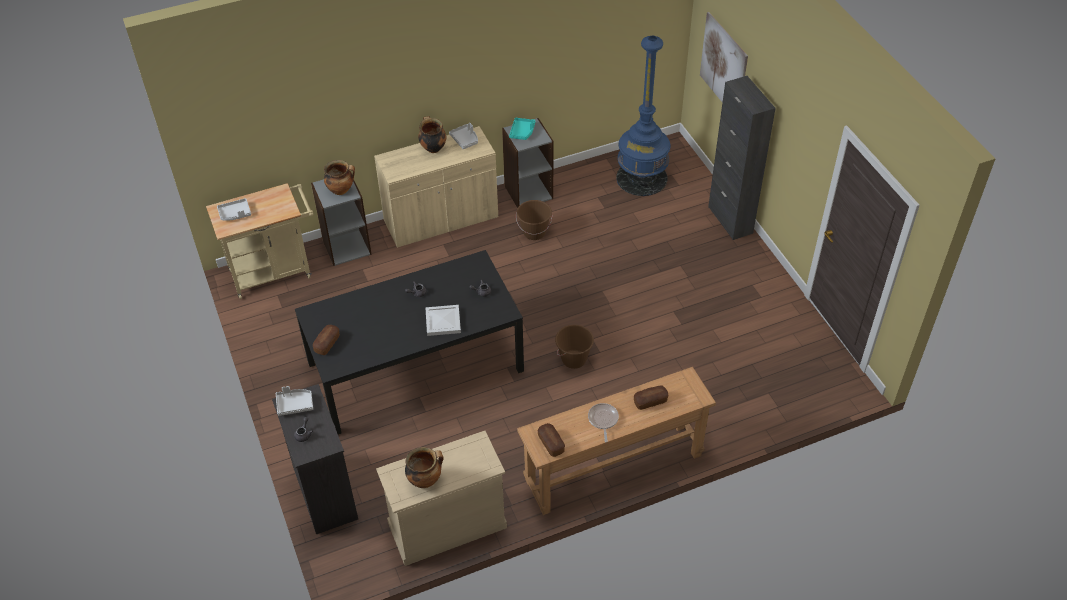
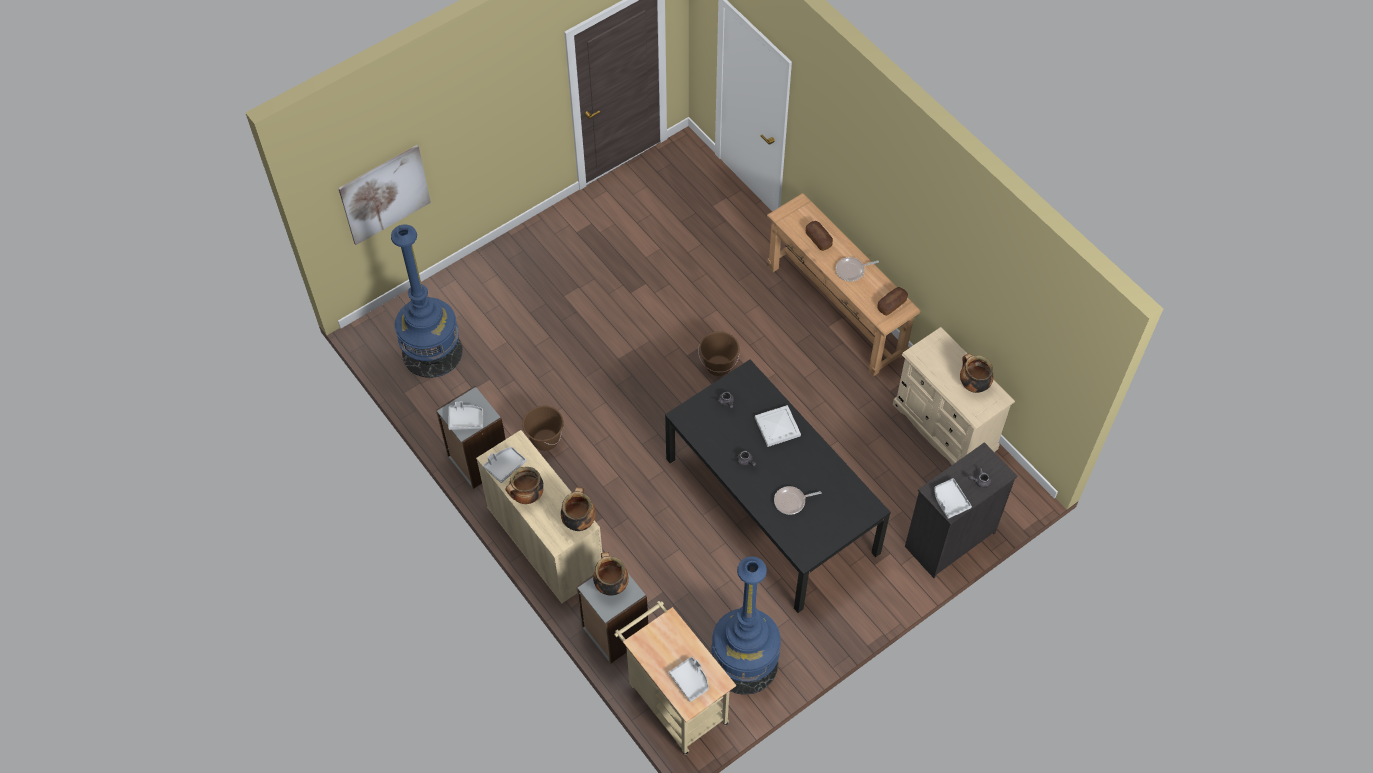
camera: 105 degrees left, 10 degrees up
(283, 319) = (744, 662): none -> blue floor lamp
(327, 343) = (840, 525): bread -> none
(364, 315) = (791, 501): none -> frying pan
(398, 172) = (579, 521): none -> cooking pot
(522, 132) = (466, 419): turquoise tray -> grey tray
(730, 220) = (484, 261): black cabinet -> none

